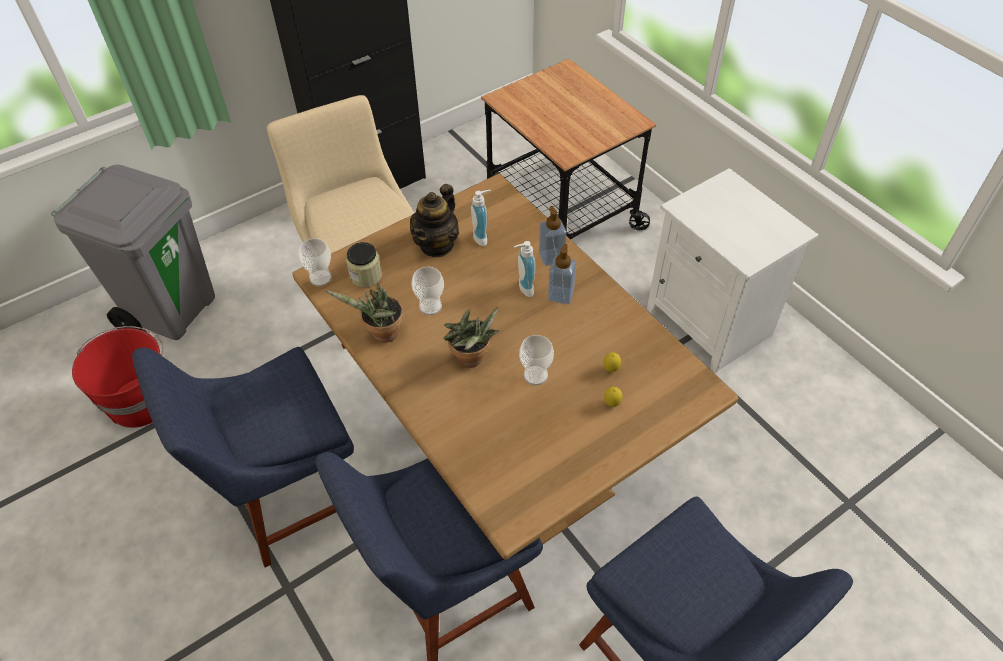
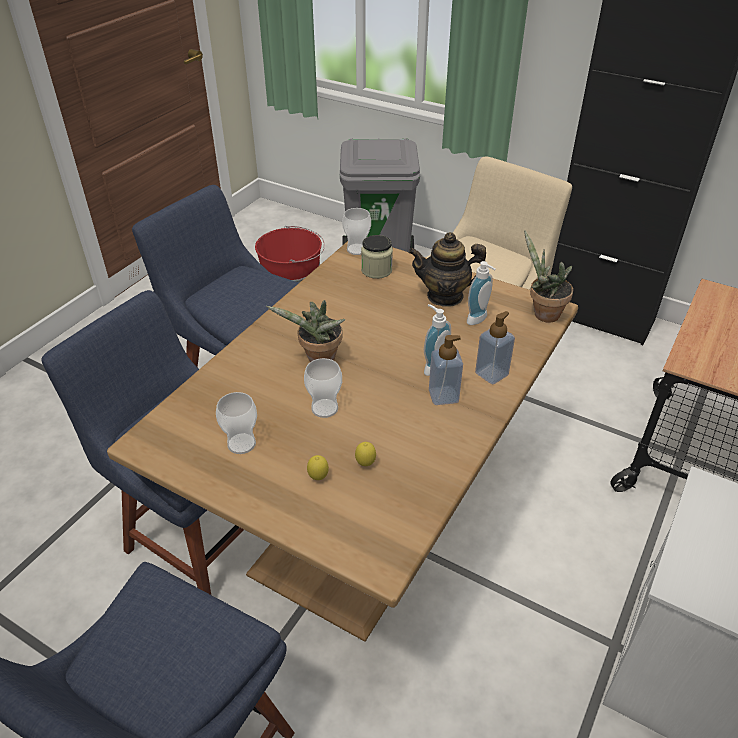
camera: 65 degrees right, 10 degrees down
(382, 335) = (316, 300): potted plant -> potted plant (542, 314)
(430, 306) = (367, 316): cup -> cup (241, 443)

